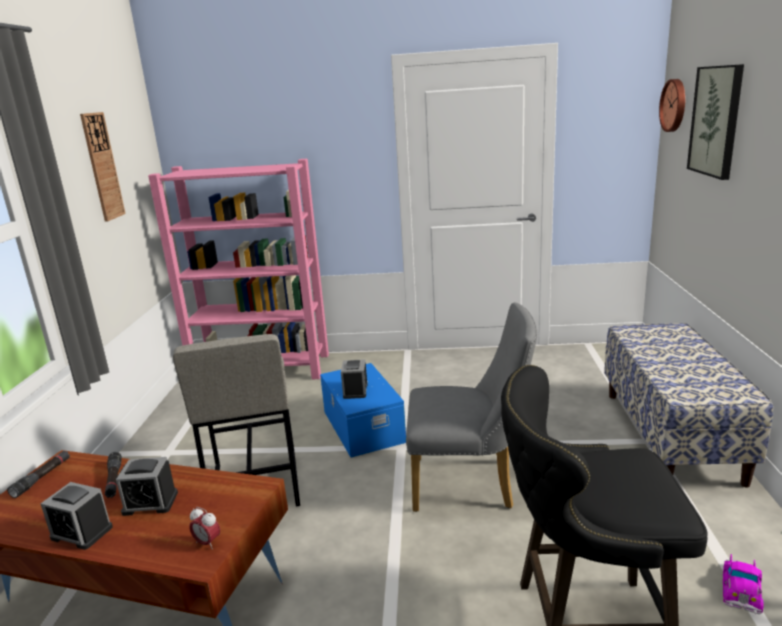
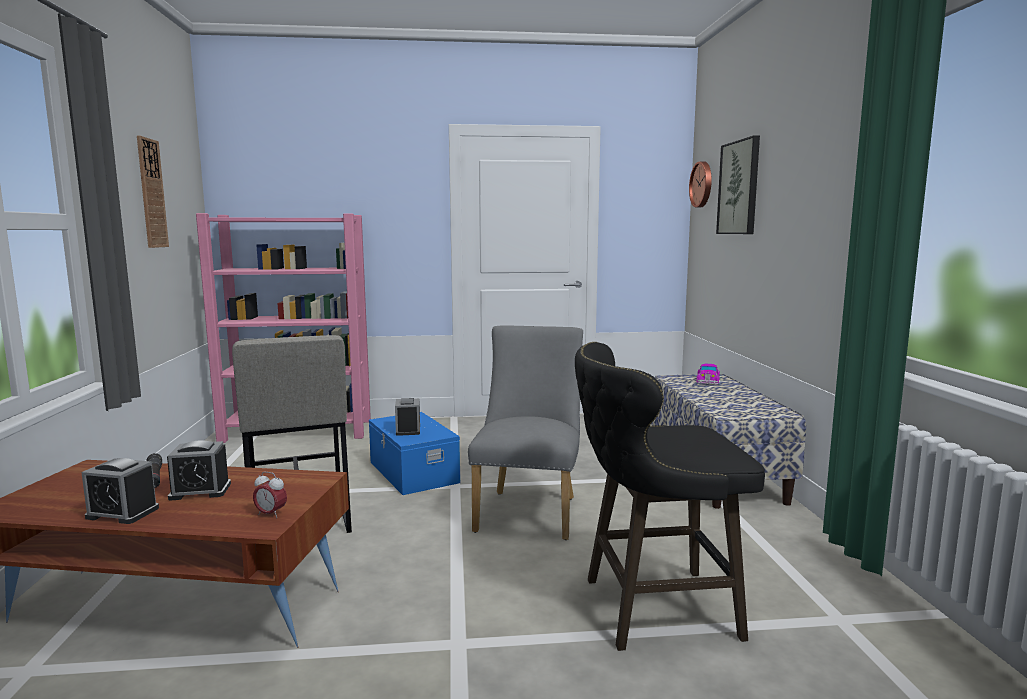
camera: 10 degrees left, 10 degrees down
(42, 477) = (66, 478): black flashlight -> none
(470, 483) = (529, 510): grey chair -> grey chair turned 75 degrees counterclockwise
(741, 587) = (793, 572): toy car -> toy car (708, 379)

